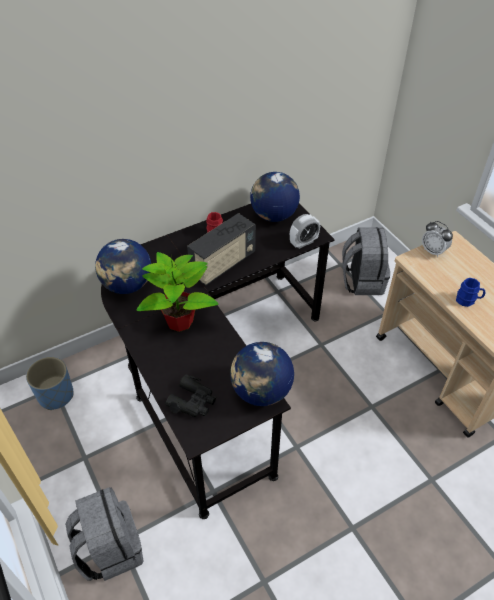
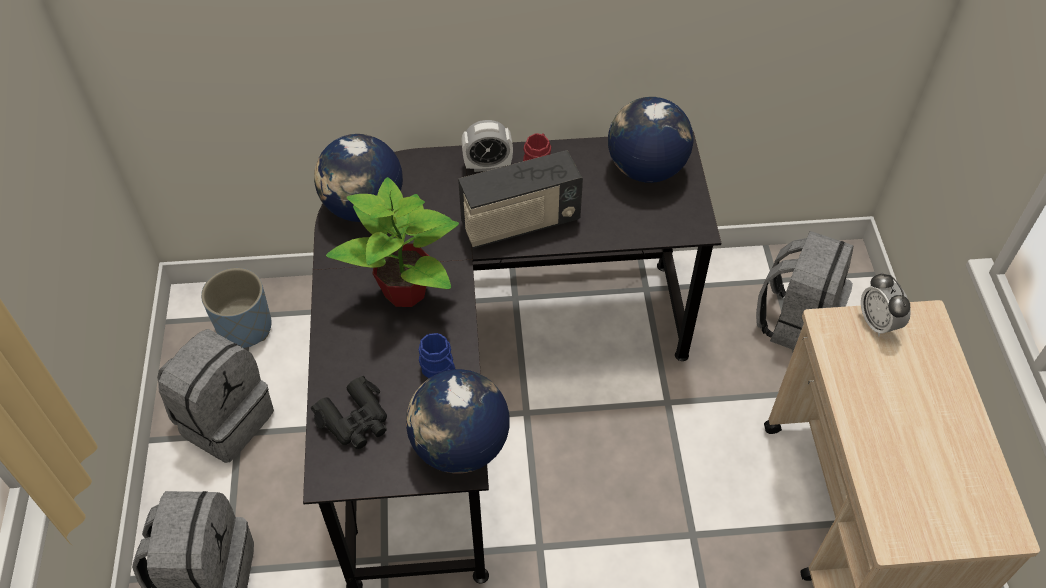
camera: 25 degrees right, 5 degrees up
(71, 453) = (225, 419): none -> grey backpack
(303, 242) = (666, 231): alarm clock -> alarm clock (487, 165)
(468, 300) = (883, 431): blue mug -> blue mug (440, 370)

